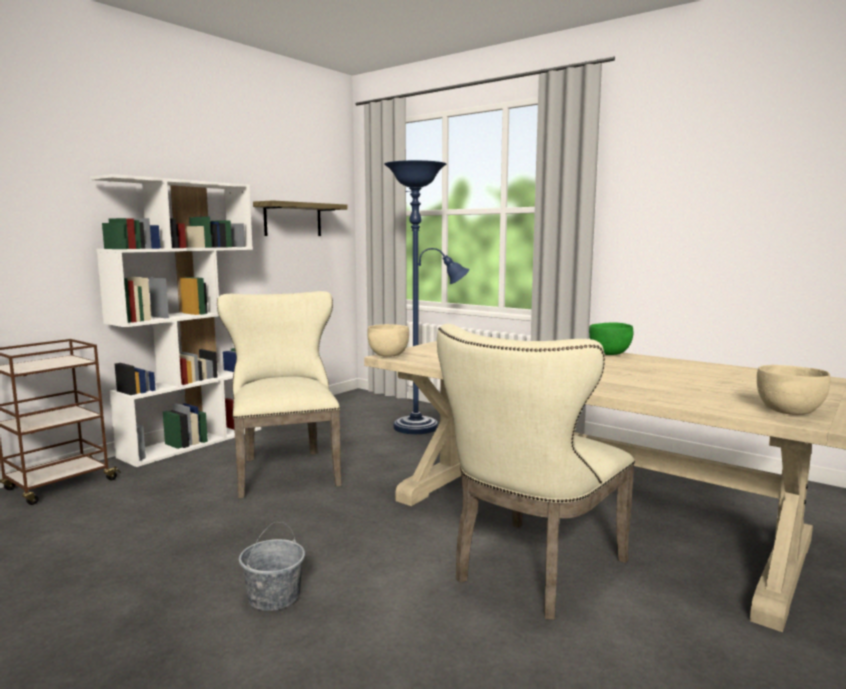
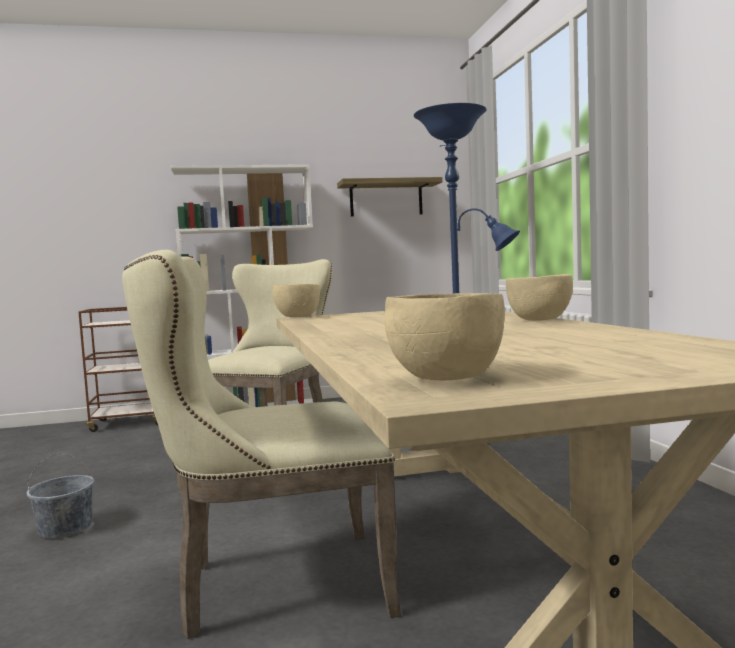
camera: 40 degrees right, 5 degrees down
(610, 354) = (540, 320): green bowl -> beige bowl

